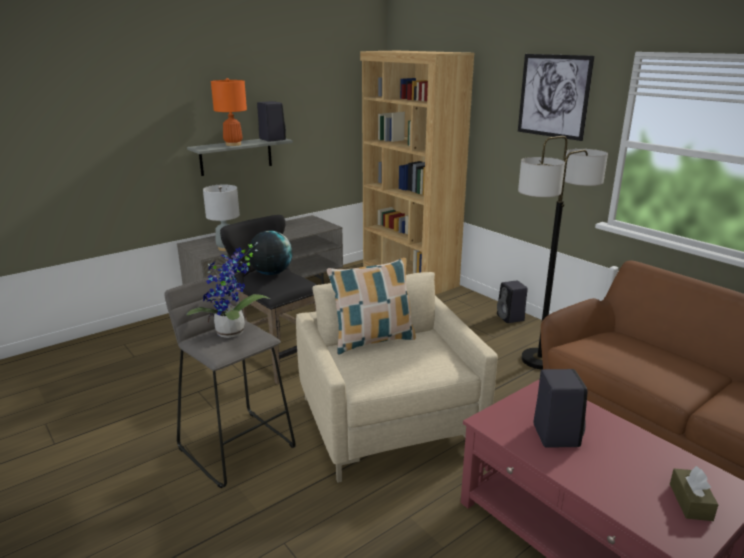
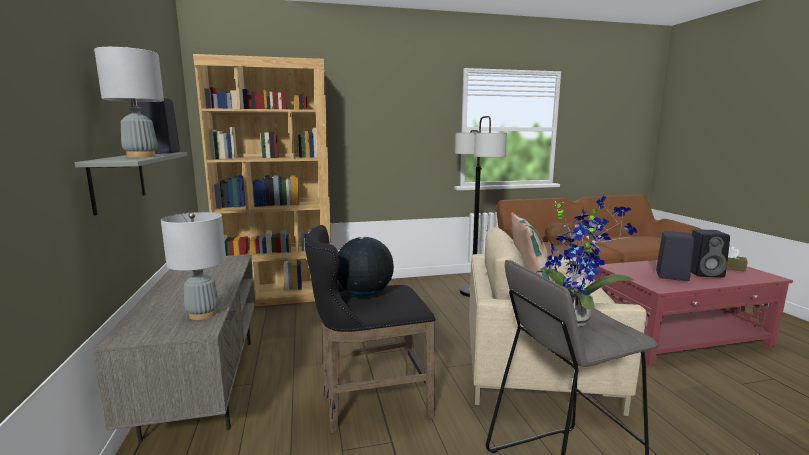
camera: 65 degrees left, 10 degrees down
(233, 144) = (141, 156): orange table lamp -> grey table lamp
(511, 318) = (406, 283): black speaker -> black speaker (705, 273)
(553, 96) = (406, 101): picture -> none
(646, 353) = (559, 243): none -> brown plush toy

